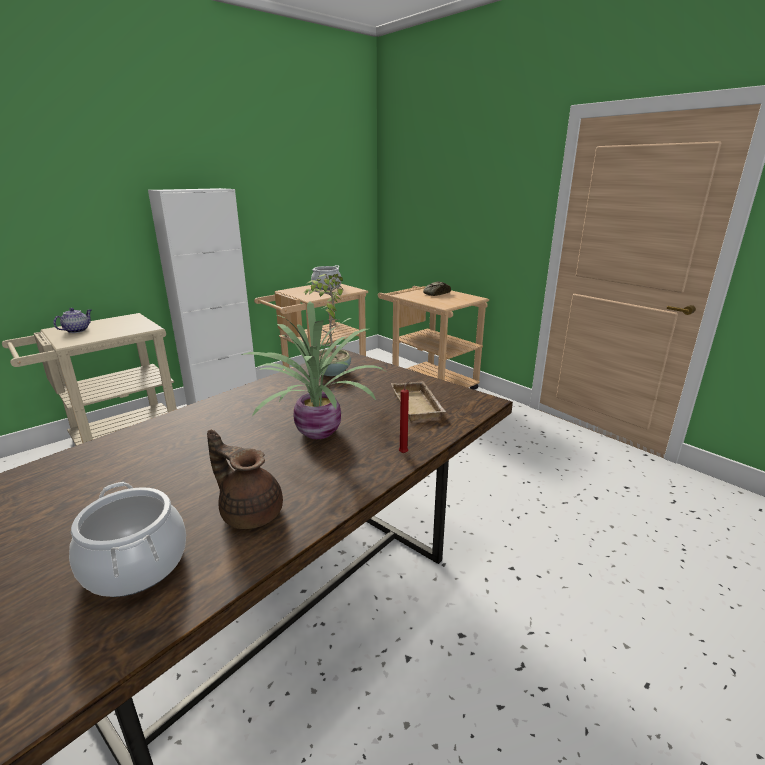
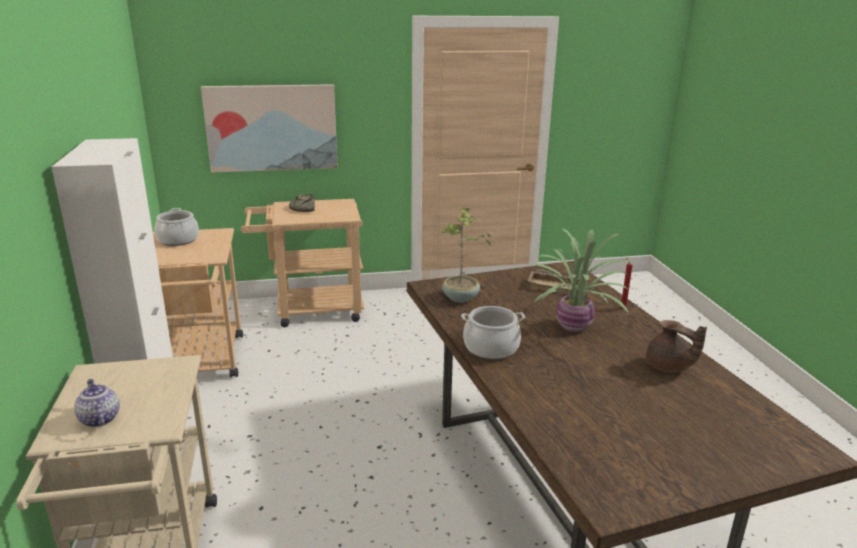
camera: 60 degrees left, 0 degrees up
(136, 564) = (709, 410): cooking pot -> cooking pot (491, 348)
(250, 512) = (668, 367): brown teapot -> brown teapot turned 105 degrees counterclockwise
(442, 221) = (272, 127): none -> picture

